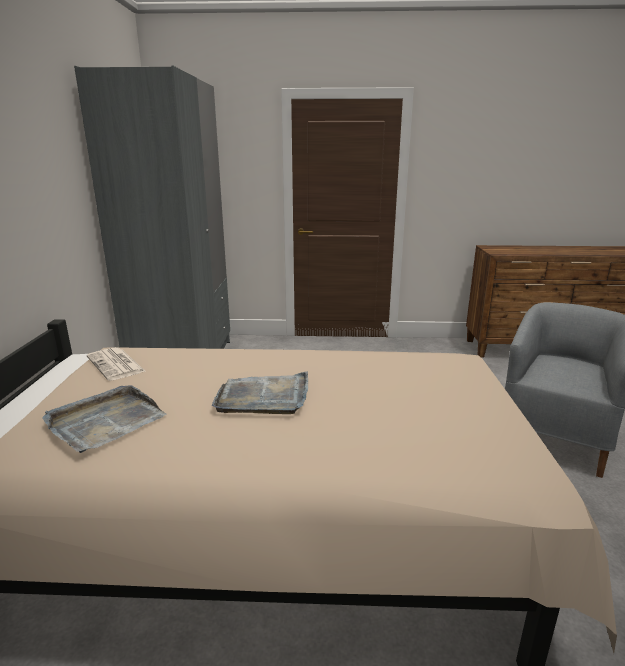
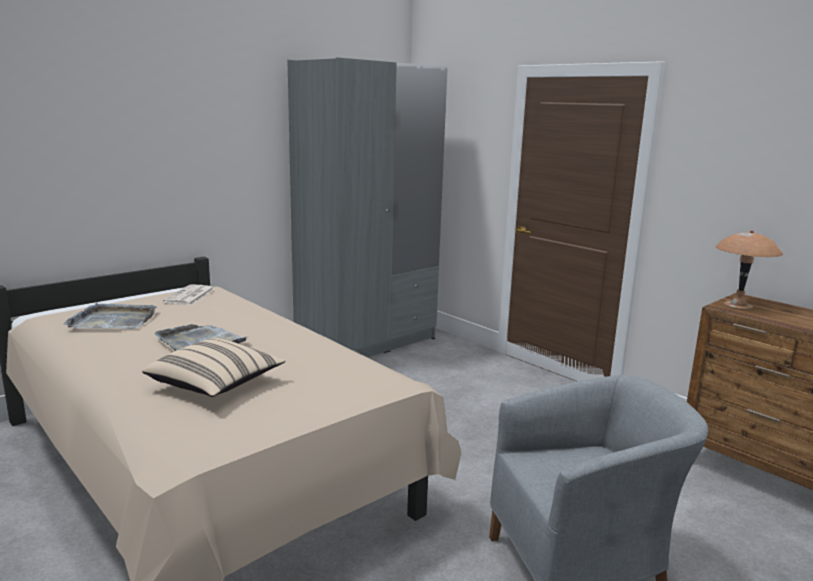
camera: 45 degrees right, 5 degrees down
(388, 421) = (216, 385): none -> beige pillow
(499, 251) = (737, 306): none -> brown table lamp

